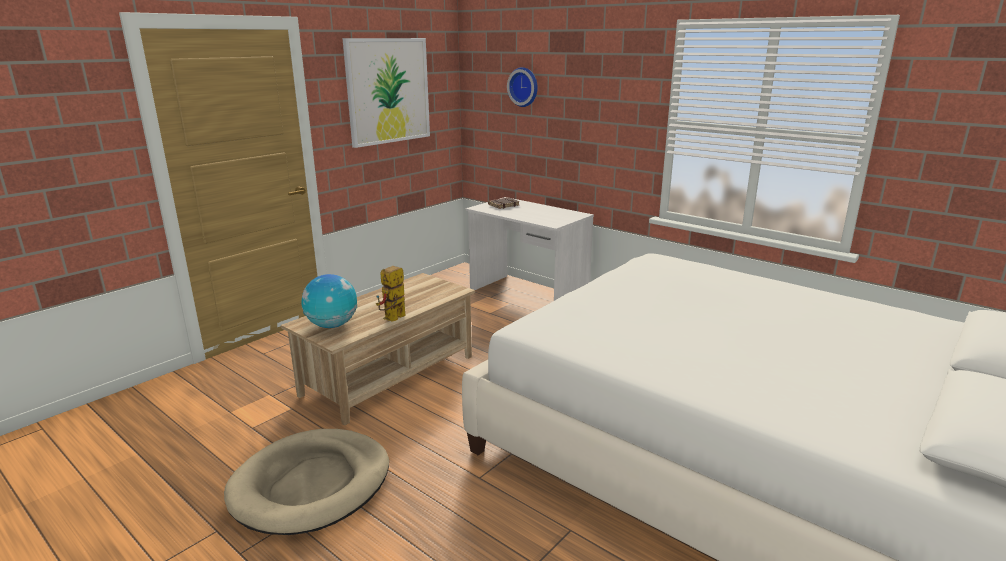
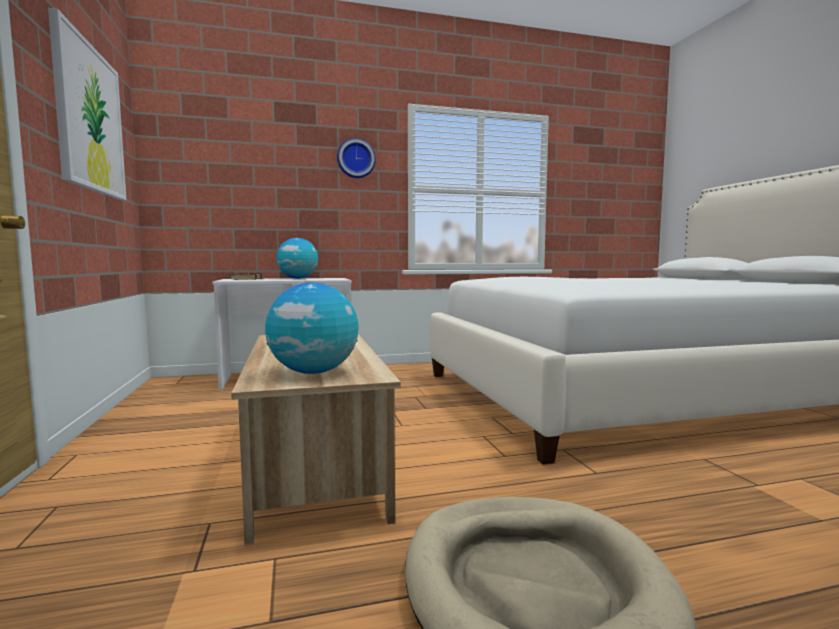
camera: 55 degrees left, 15 degrees down
(393, 319) = (363, 354): toy robot -> none
(524, 87) = (244, 155): wall clock -> wall clock (356, 159)
(544, 210) = (298, 278): none -> globe

